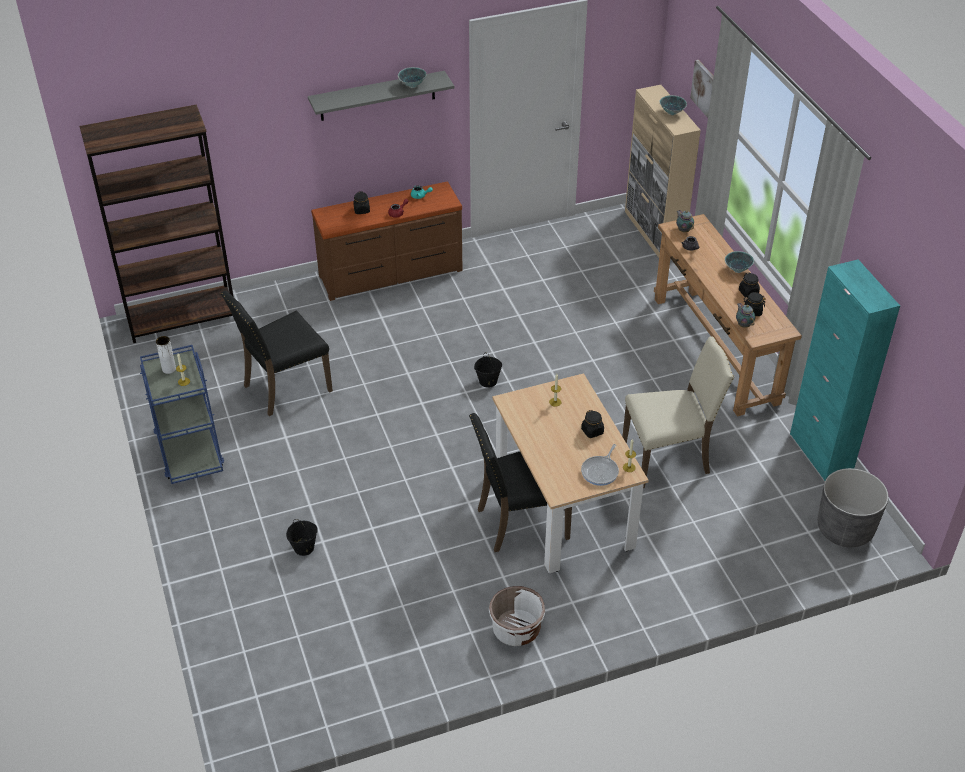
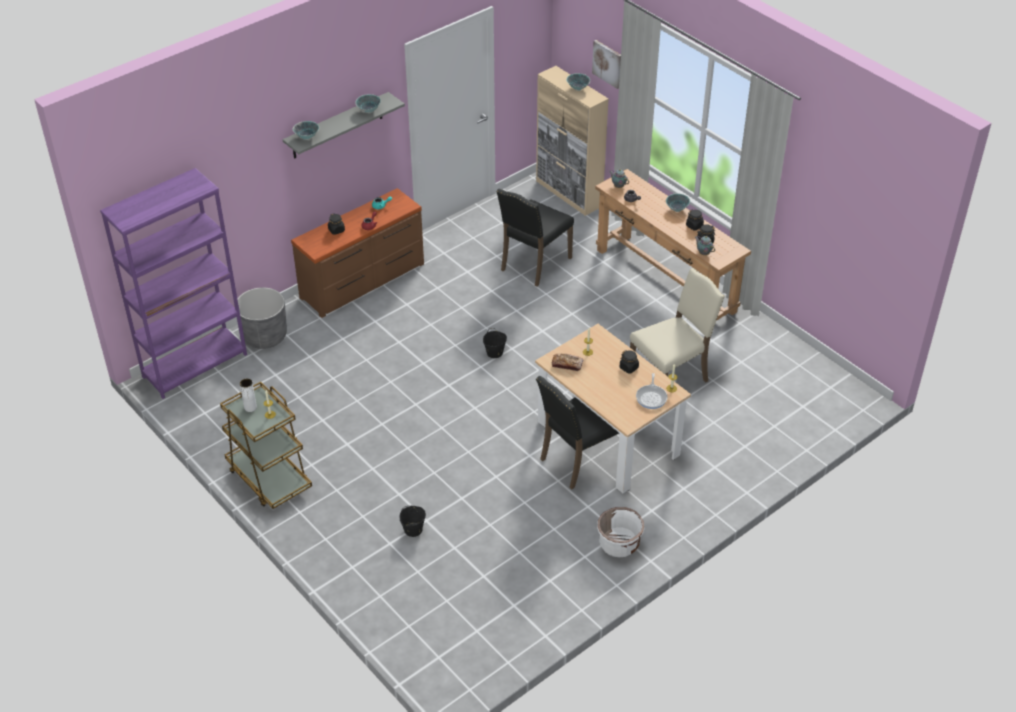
camera: 20 degrees left, 0 degrees up
(182, 318) = (195, 365): brown bookcase -> purple bookcase
(189, 451) = (269, 478): blue cart -> brown cart
(285, 388) = (323, 402): black chair -> black chair (534, 264)
(333, 99) = (307, 137): none -> bowl
(525, 410) = (567, 364): none -> bread
(820, 453) = (784, 343): turquoise cabinet -> none
(845, 528) = (828, 396): grey planter -> grey planter (265, 336)

